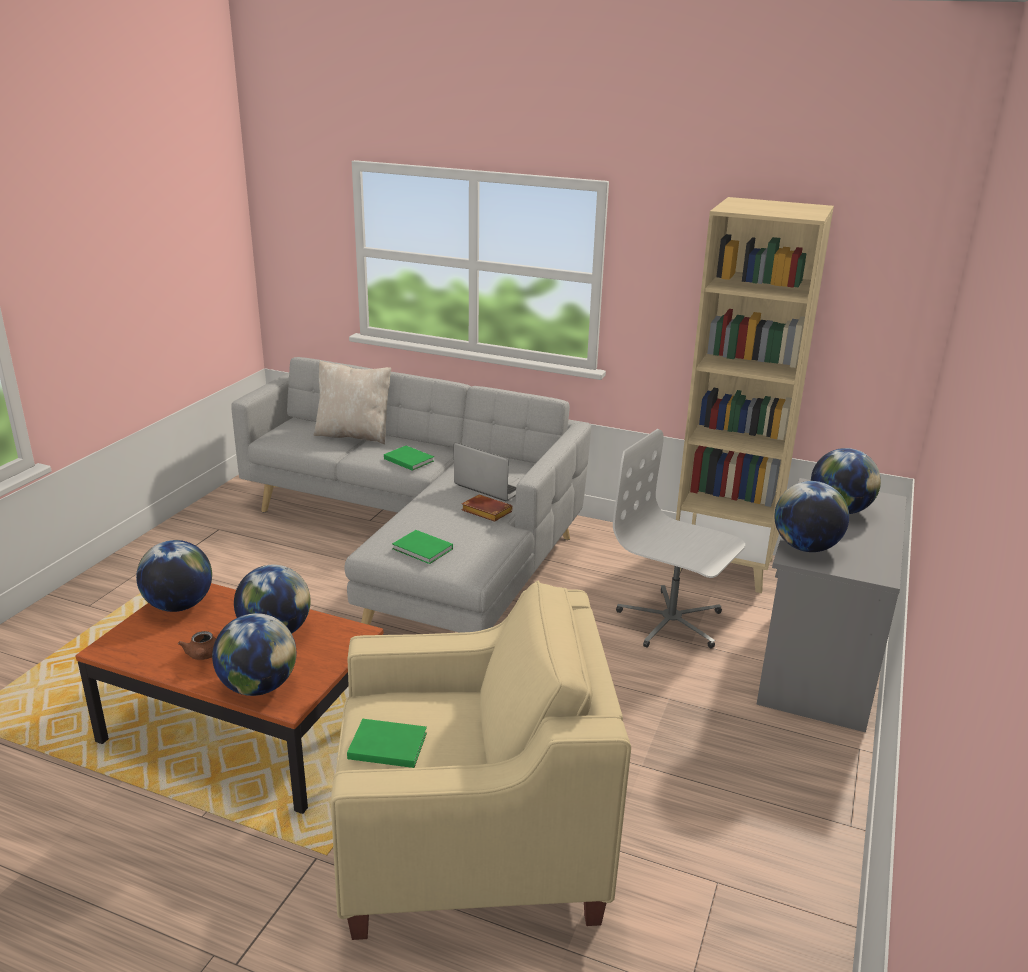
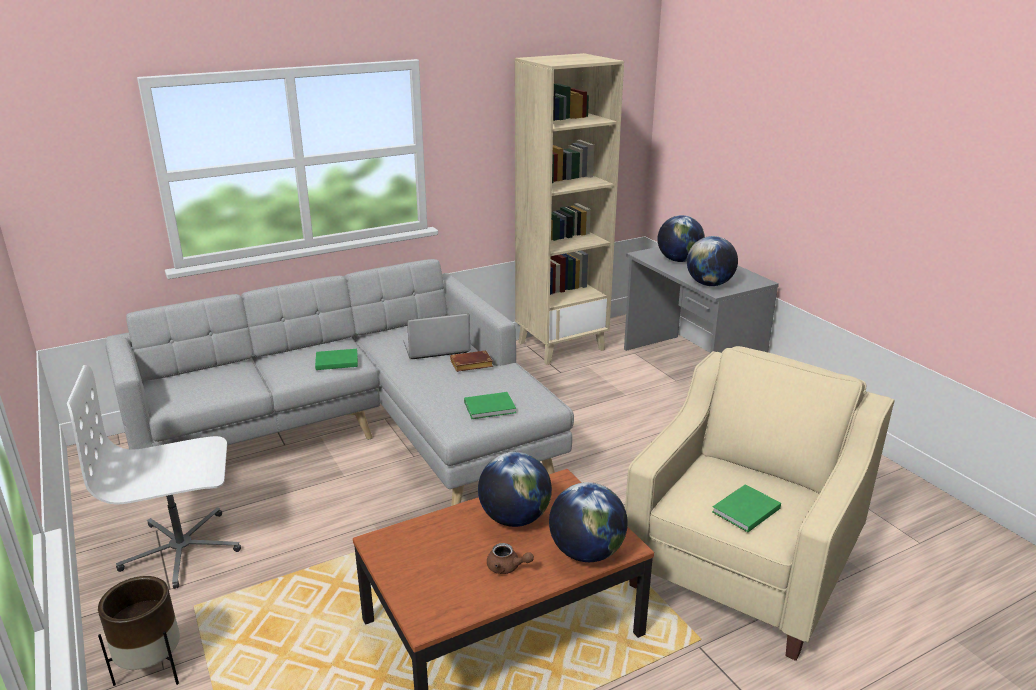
camera: 50 degrees left, 0 degrees up
(85, 602) = (152, 669): none -> brown planter
(179, 605) = (404, 556): globe -> none
(354, 435) = (244, 367): beige pillow -> none
(671, 622) = (596, 390): white office chair -> white office chair (182, 549)

